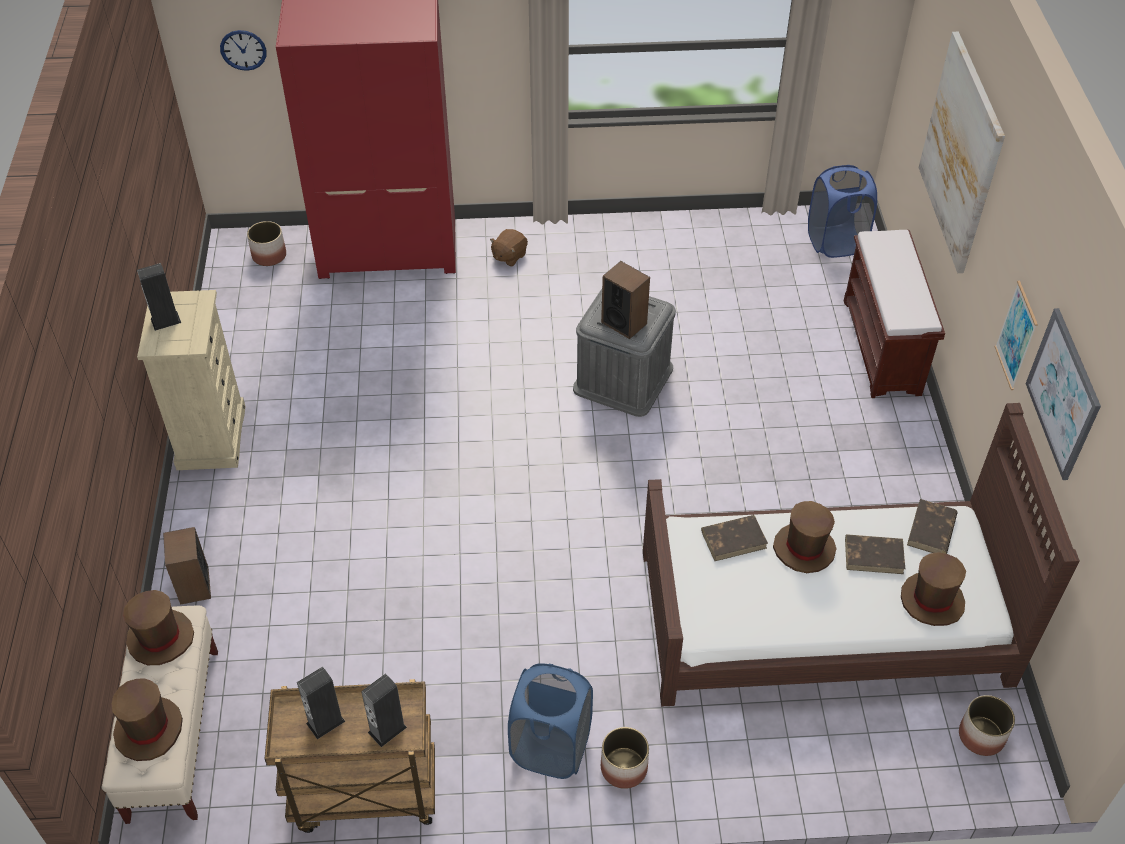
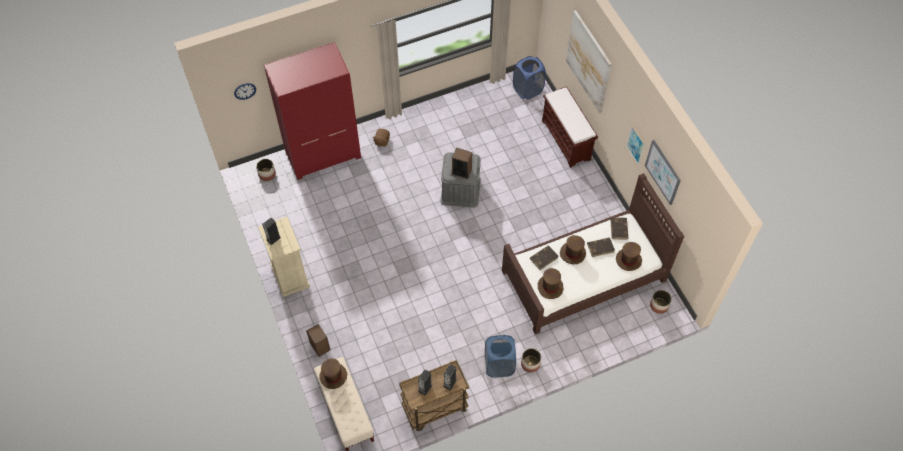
camera: 20 degrees left, 10 degrees up
(149, 729) = (349, 413): brown hat -> brown hat (550, 287)

